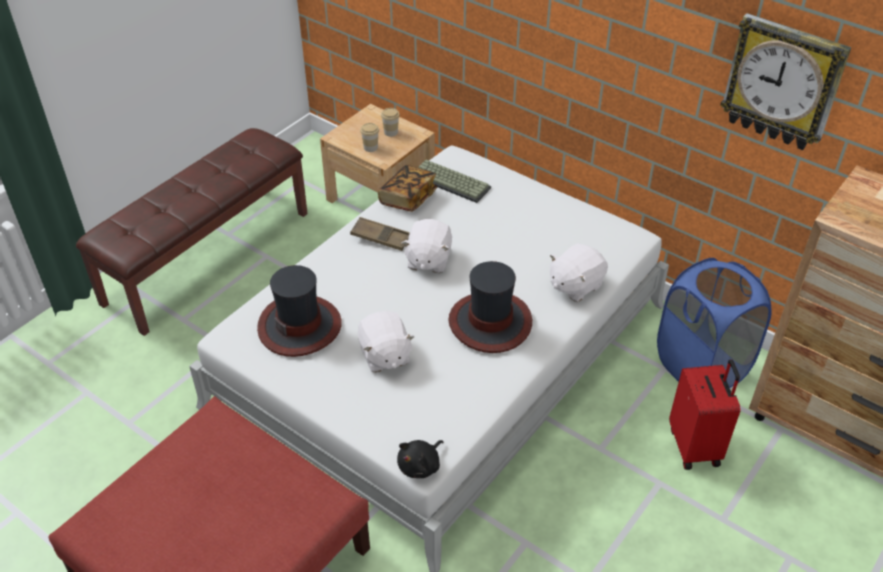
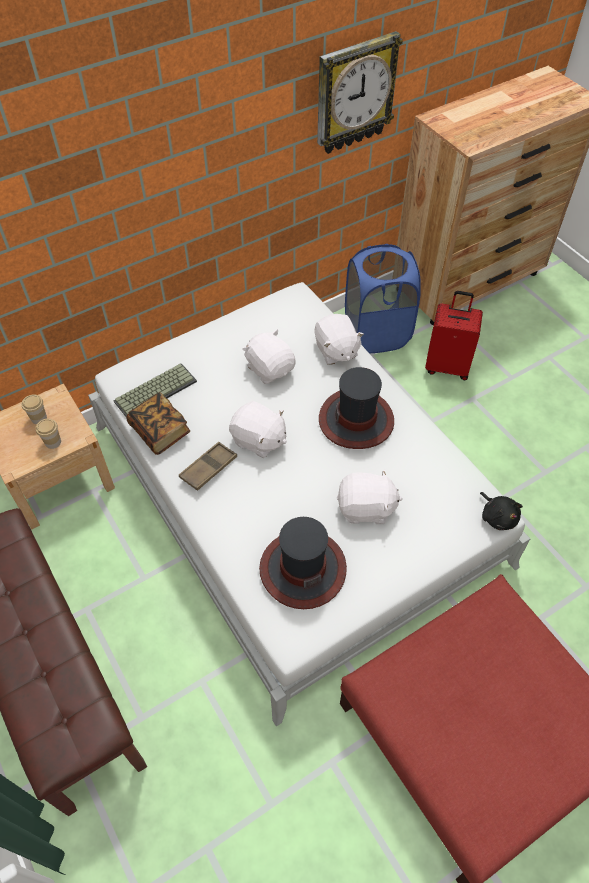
camera: 70 degrees left, 10 degrees up
(520, 244) = (270, 368): none -> white plush toy

